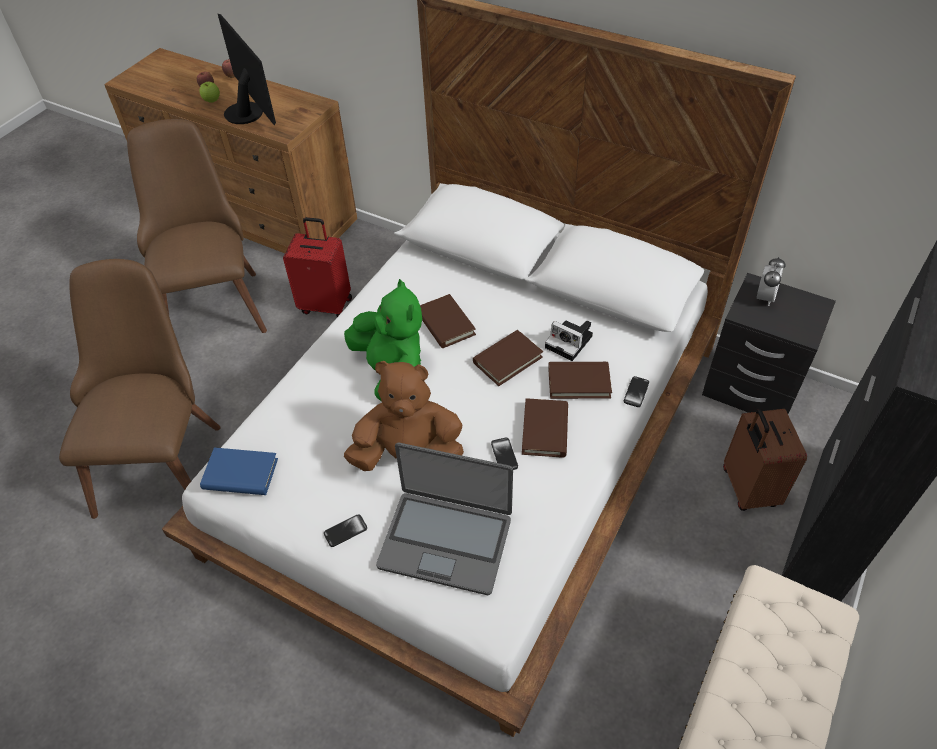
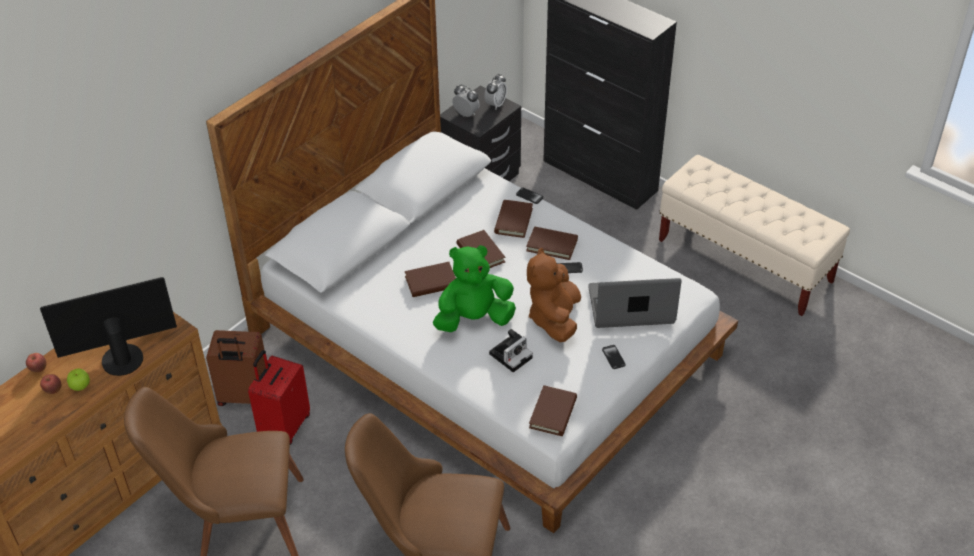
camera: 80 degrees left, 5 degrees down
(240, 474) = (553, 413): blue book -> brown book
(446, 541) = (631, 307): laptop -> laptop turned 120 degrees counterclockwise
(570, 342) = (473, 218): camera -> camera (511, 354)
(747, 488) = (565, 205): brown suitcase -> brown suitcase (243, 397)
(803, 322) = (495, 104): none -> alarm clock

